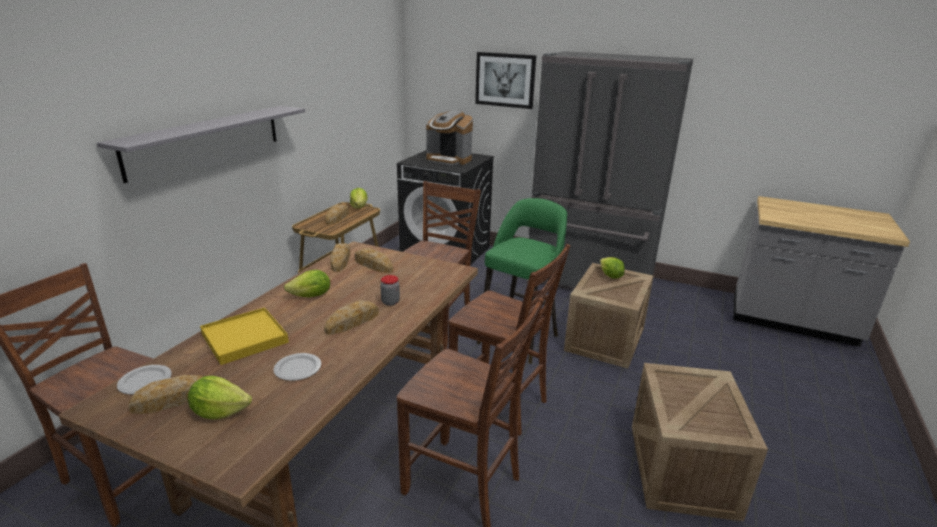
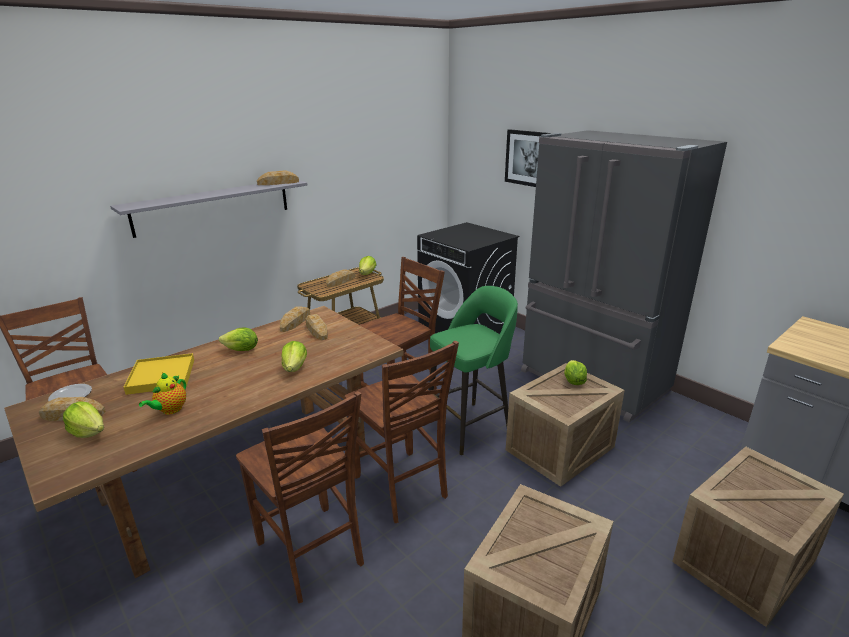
camera: 25 degrees right, 0 degrees up
(297, 368) = (170, 410): plate -> teapot
(352, 322) = (248, 379): bread -> bread (278, 183)
(390, 302) = (295, 368): jar -> lettuce
(449, 160) = (468, 236): coffee machine -> none
(784, 388) = (744, 563): none -> crate

